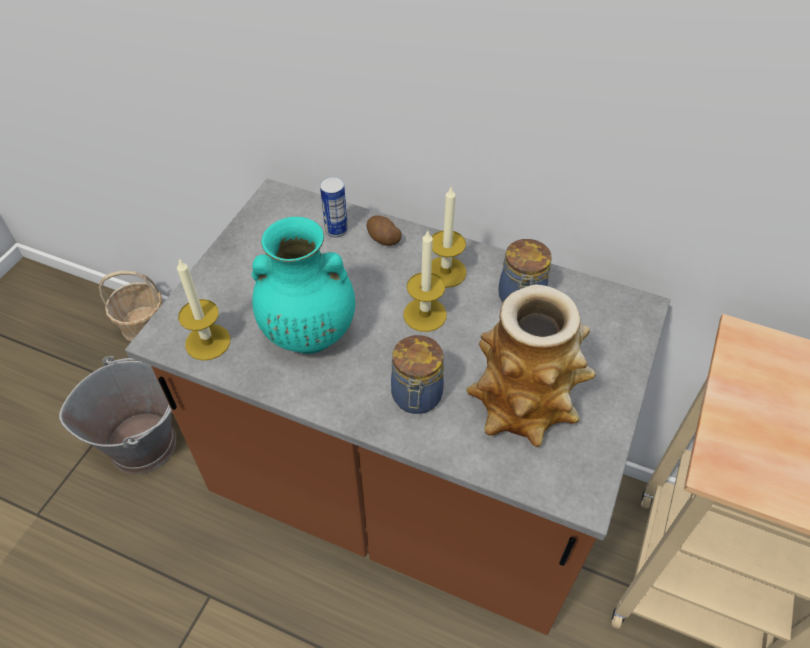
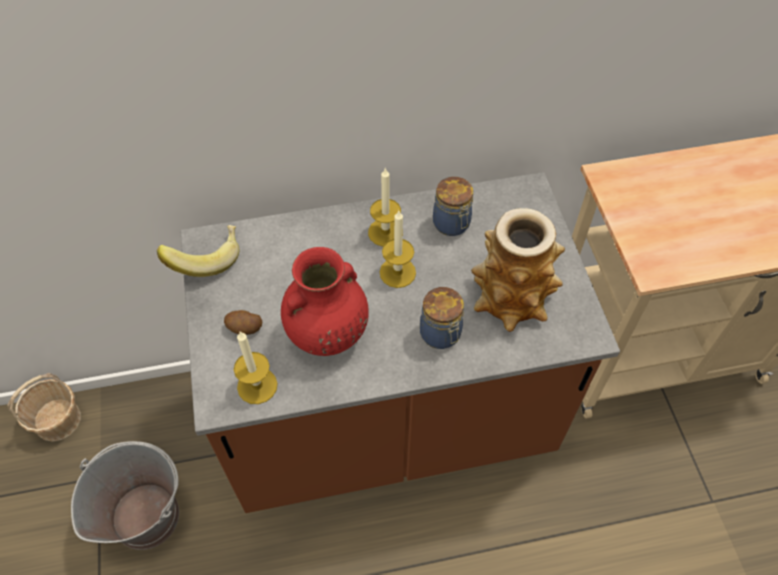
camera: 35 degrees left, 5 degrees up
(265, 212) = (206, 258): none -> banana
(308, 333) = (327, 334): turquoise vase -> red vase
(336, 230) = (277, 243): can -> none
(383, 239) = (319, 231): potato -> potato (244, 328)

